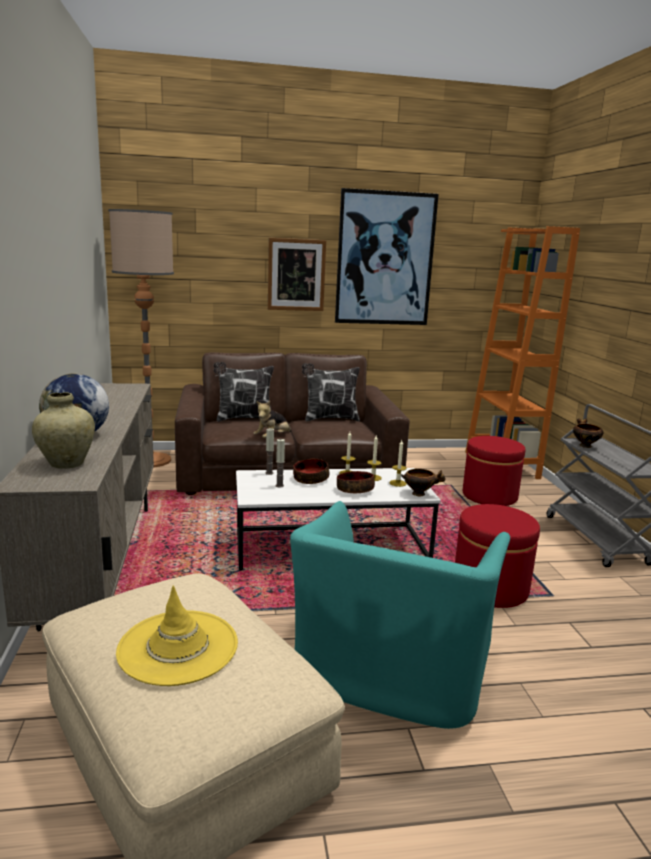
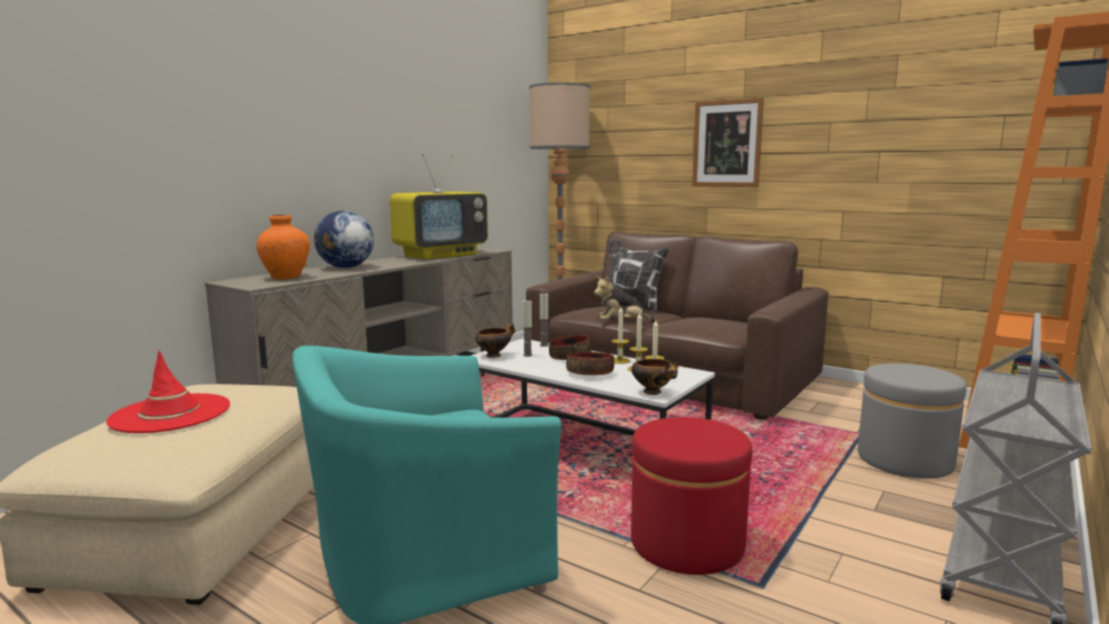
camera: 45 degrees right, 5 degrees down
(67, 463) = (286, 277): beige vase -> orange vase
(109, 400) = (441, 255): none -> television
(178, 647) = (170, 414): yellow hat -> red hat
(329, 419) = (728, 319): pillow -> none
(385, 259) = (845, 114): picture -> none
(489, 496) = (904, 460): red ottoman -> grey ottoman
(584, 445) = (998, 383): bowl -> bowl (494, 355)

